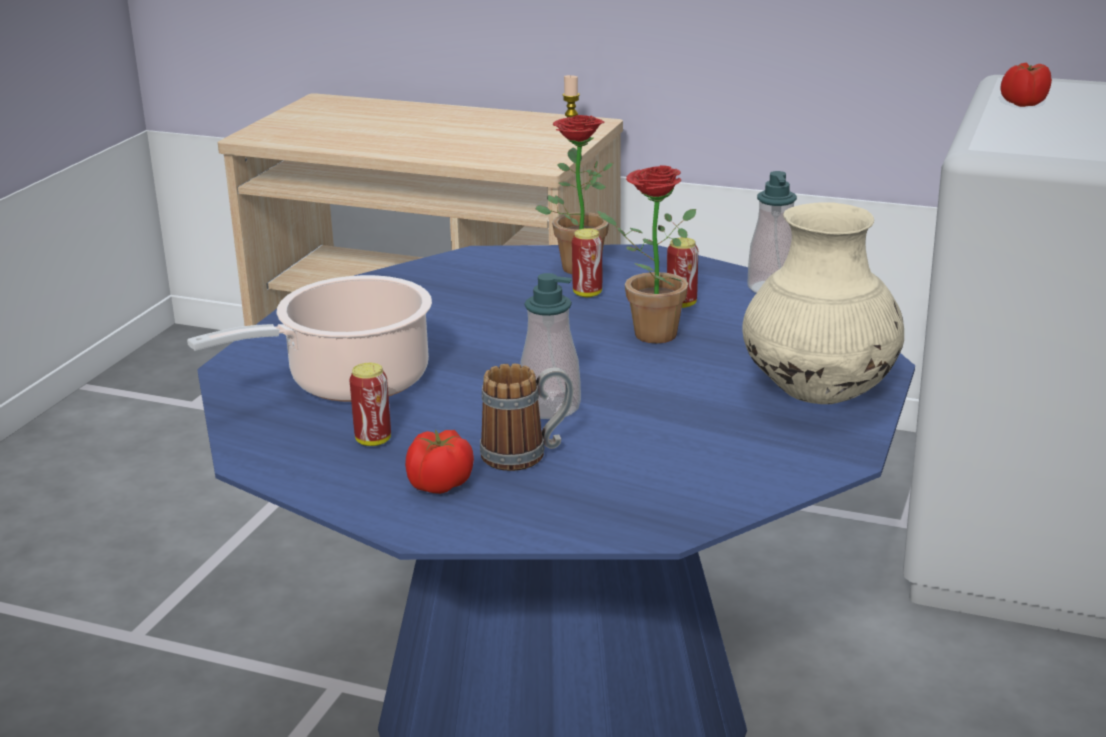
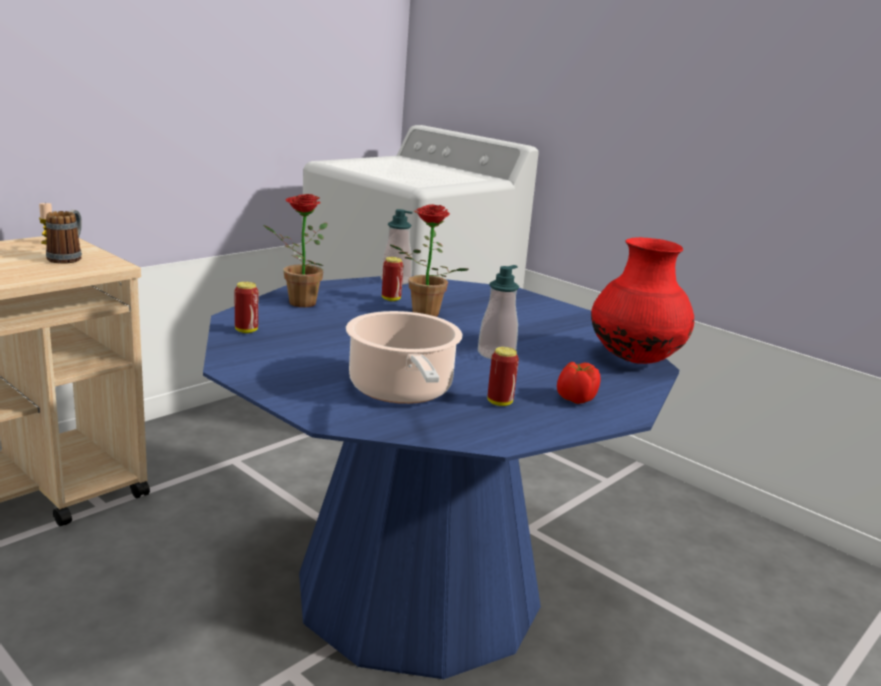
camera: 70 degrees left, 5 degrees down
(527, 454) = (551, 372): mug -> mug (68, 257)
(587, 294) = (345, 311): can -> can (246, 331)
(670, 508) = (634, 360): none -> red vase
(819, 396) = (535, 307): beige vase -> none
(1023, 104) = (367, 169): tomato -> none

